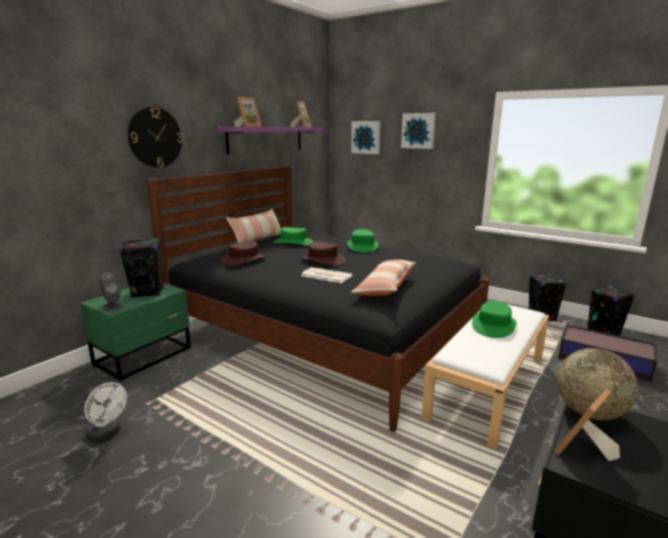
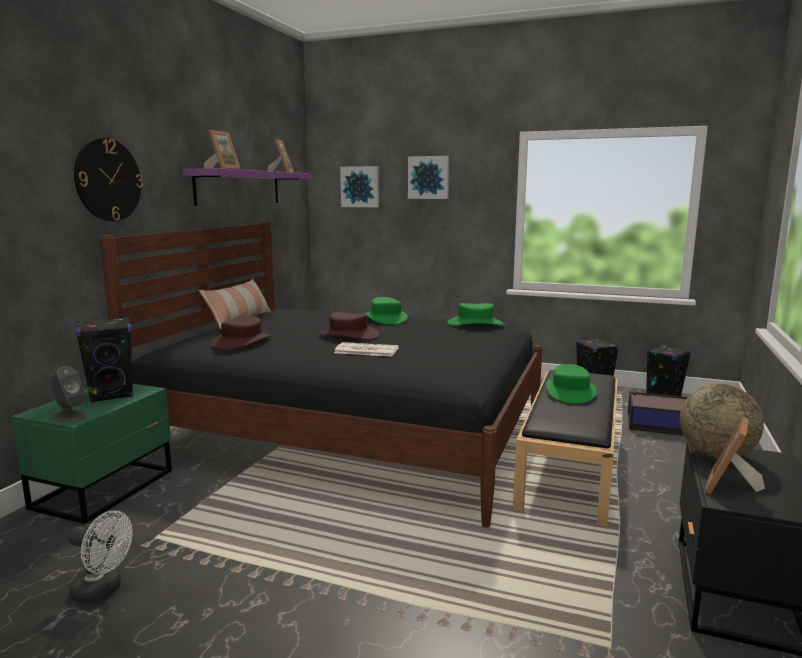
camera: 15 degrees left, 5 degrees down
(293, 243) = (294, 320): green hat -> green hat (475, 323)
(385, 287) = (446, 356): pillow -> none
(487, 385) = (569, 466): white bench -> black bench

